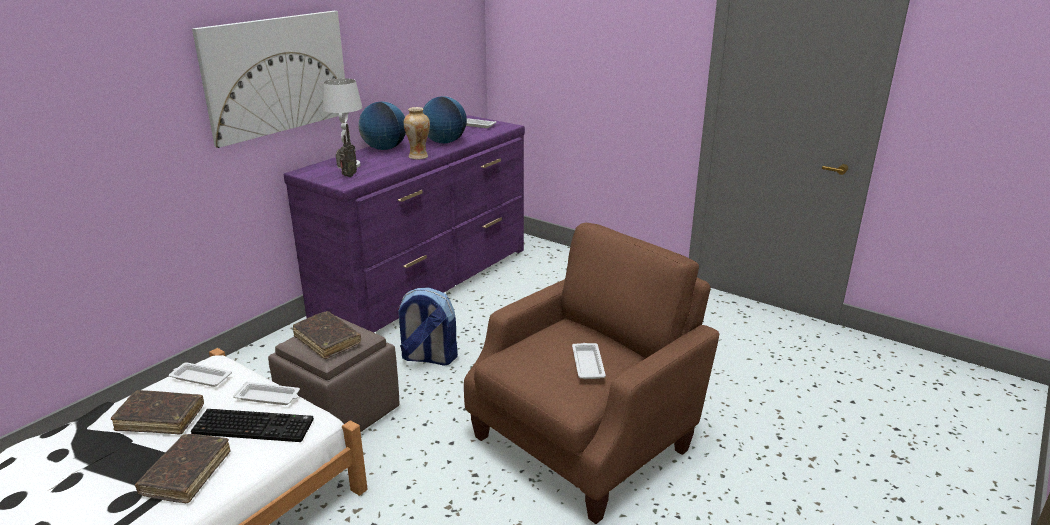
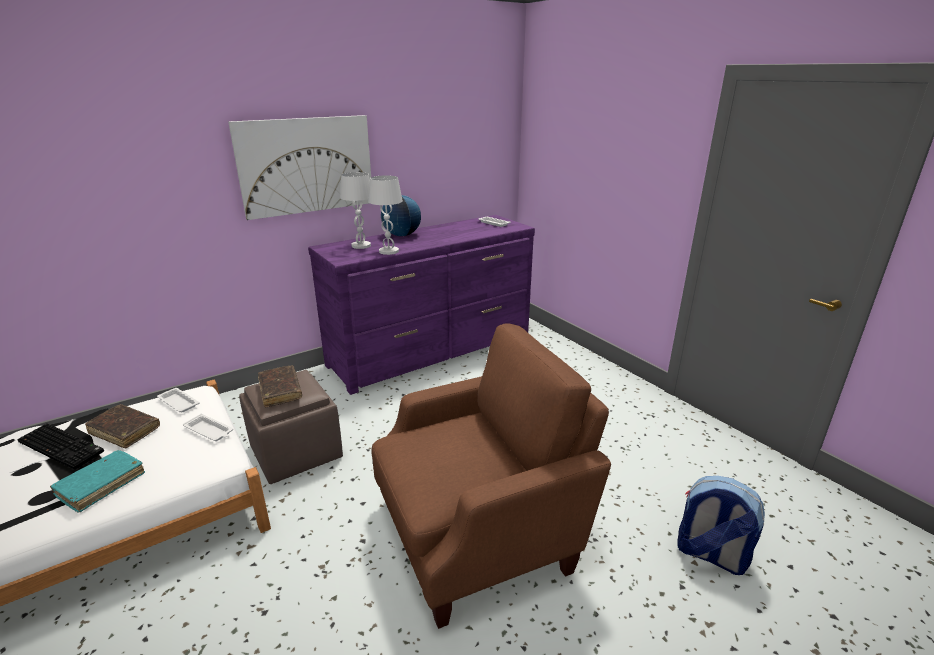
camera: 20 degrees right, 0 degrees up
(187, 474) = (101, 485): brown book -> turquoise book
(255, 426) = (180, 454): keyboard -> keyboard (63, 446)
(347, 176) = (350, 254): radio -> none
(389, 168) = (389, 251): none -> white table lamp
(418, 157) = (421, 244): vase -> none
(428, 358) = (393, 418): backpack -> backpack (710, 555)
(444, 142) = (454, 235): globe -> none
(587, 364) = (464, 465): white tray -> none

